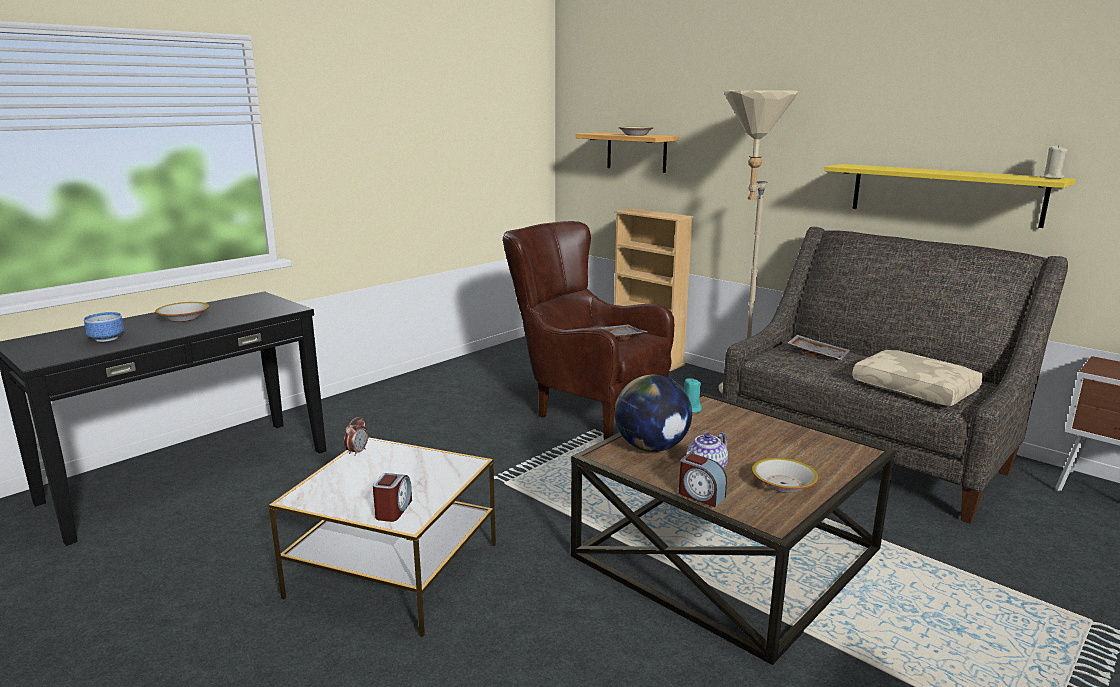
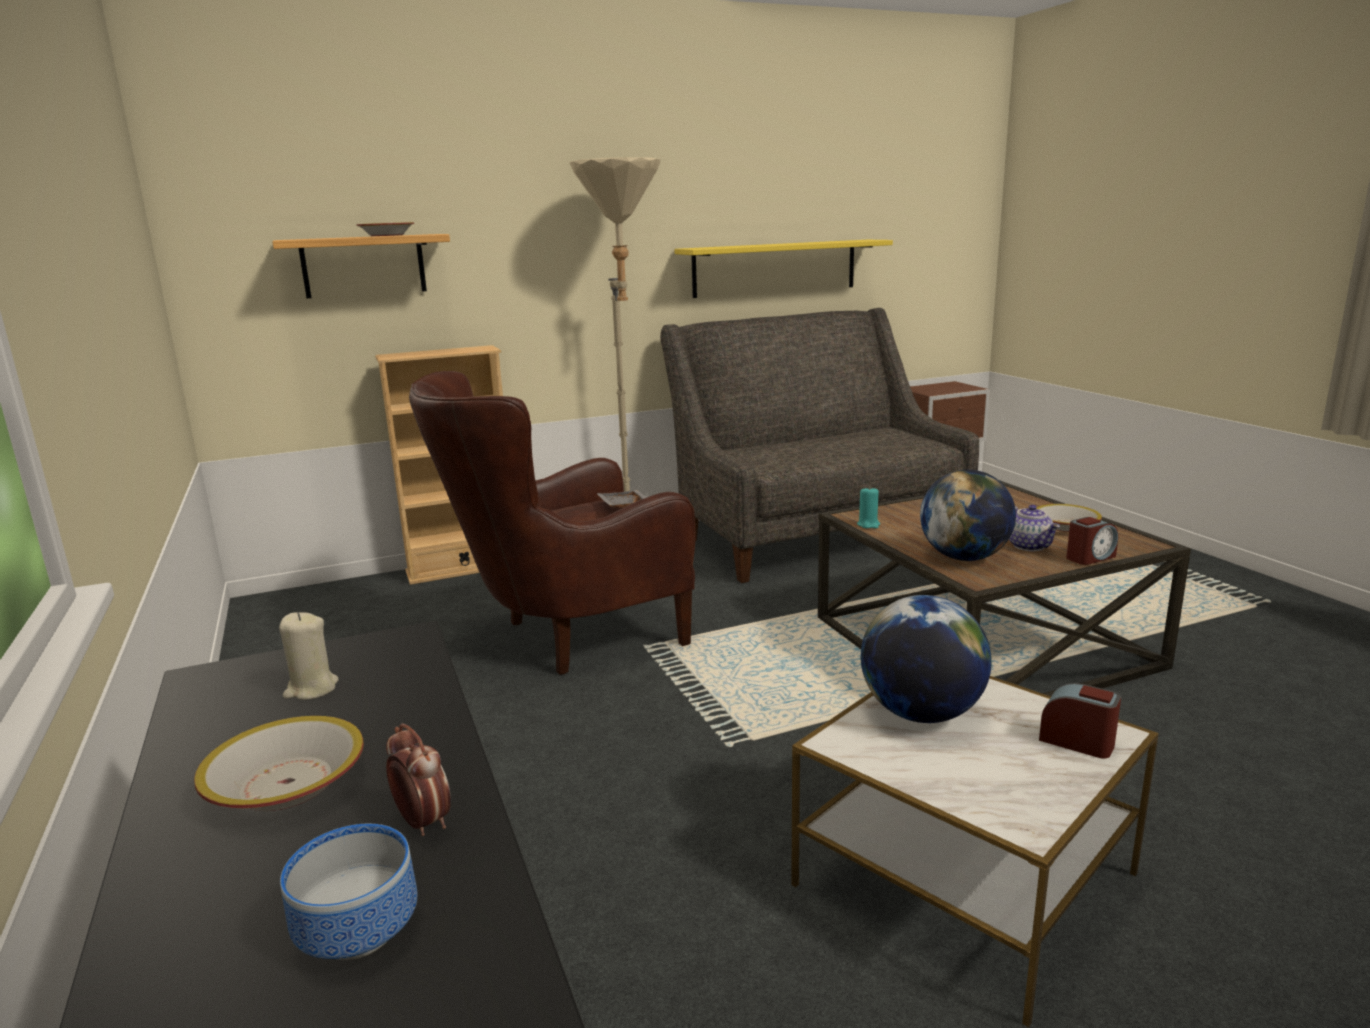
camera: 65 degrees left, 0 degrees up
(357, 452) = (856, 756): alarm clock -> alarm clock (423, 822)
(411, 463) = (921, 713): none -> globe
(818, 354) = (773, 452): grey tray -> none
(915, 389) = (889, 445): beige pillow -> none
(1051, 178) = (863, 239): beige candle -> beige candle (311, 689)

